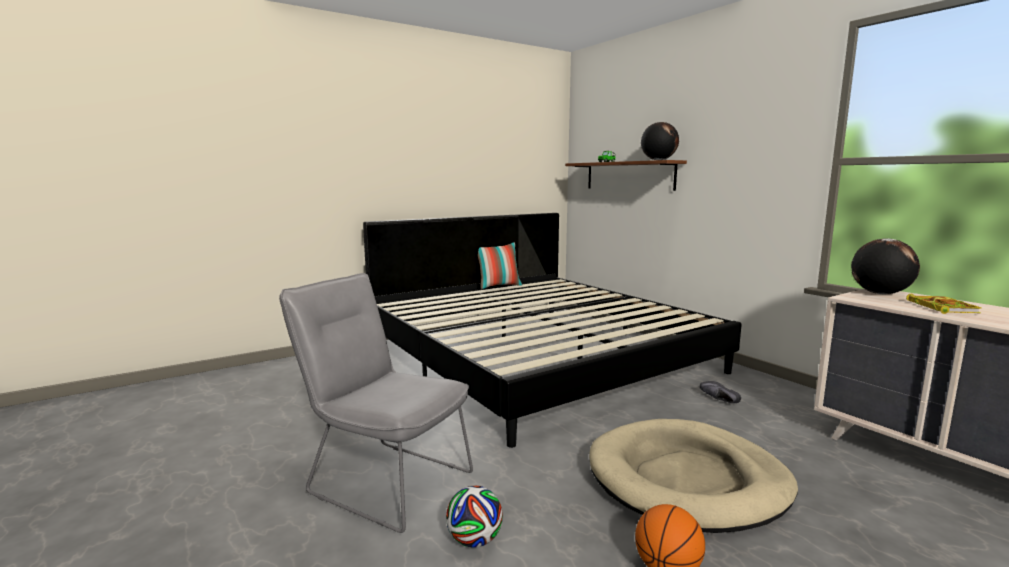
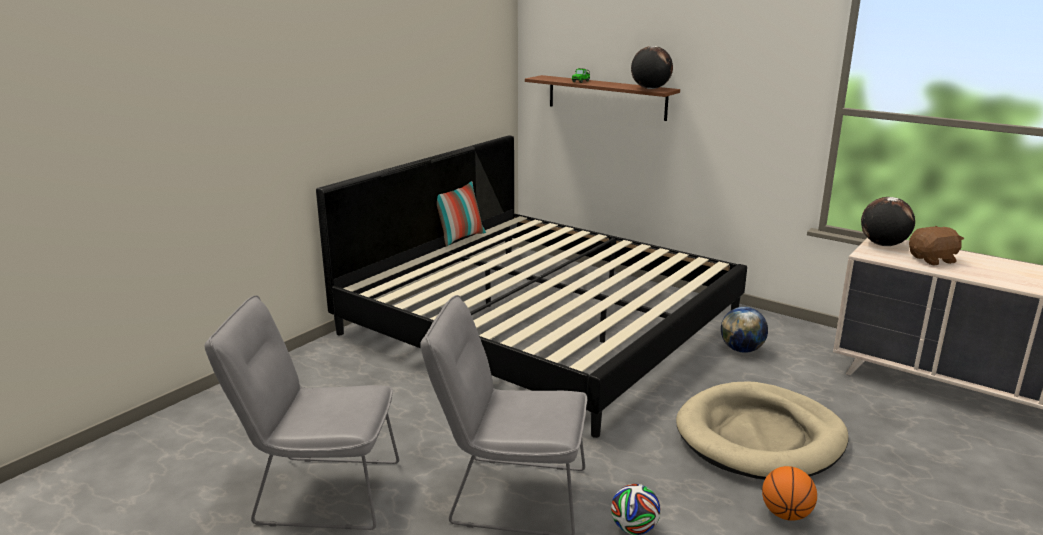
camera: 20 degrees left, 10 degrees up
(237, 443) = (318, 491): none -> grey chair
(718, 400) = (742, 350): black shoe -> globe
(940, 307) = (933, 260): book -> brown plush toy

